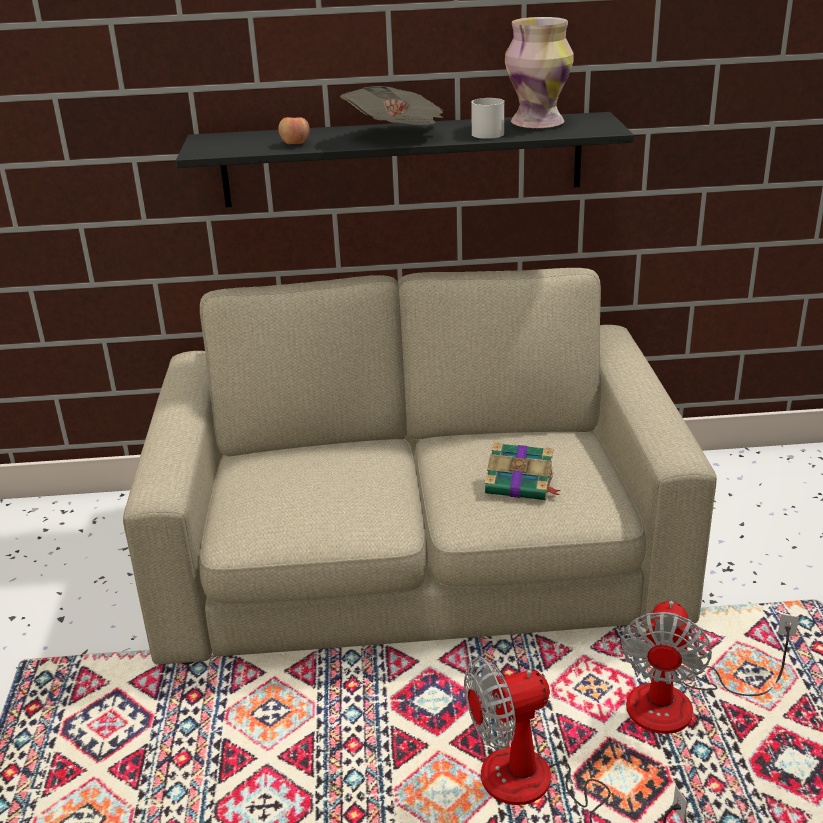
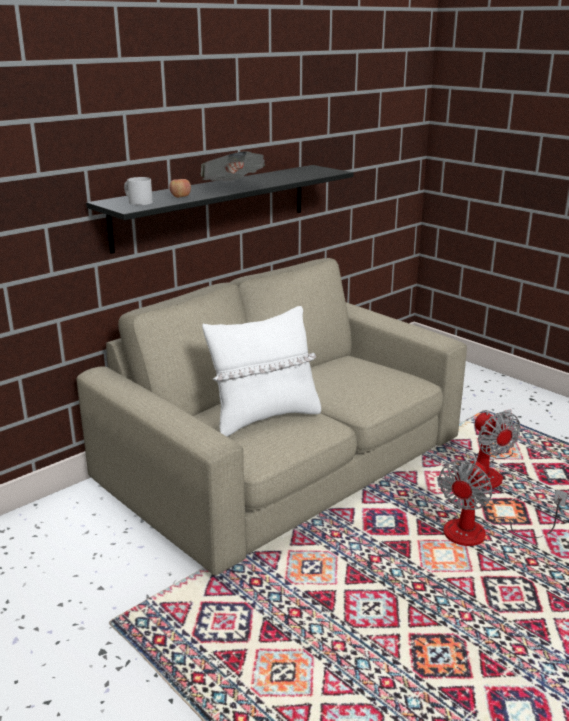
camera: 40 degrees left, 5 degrees down
(320, 484) = (264, 418): none -> white pillow
(485, 132) = (277, 179): white mug -> white mug (137, 202)
(521, 484) = (369, 382): book -> none
(538, 123) = (293, 173): vase -> none

